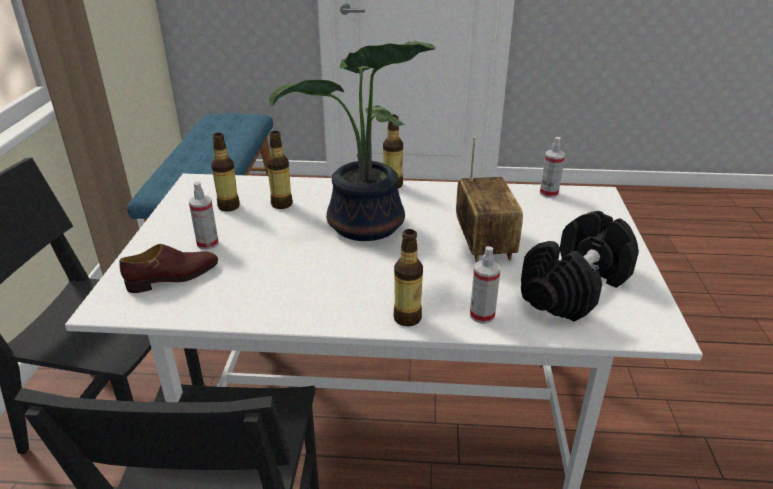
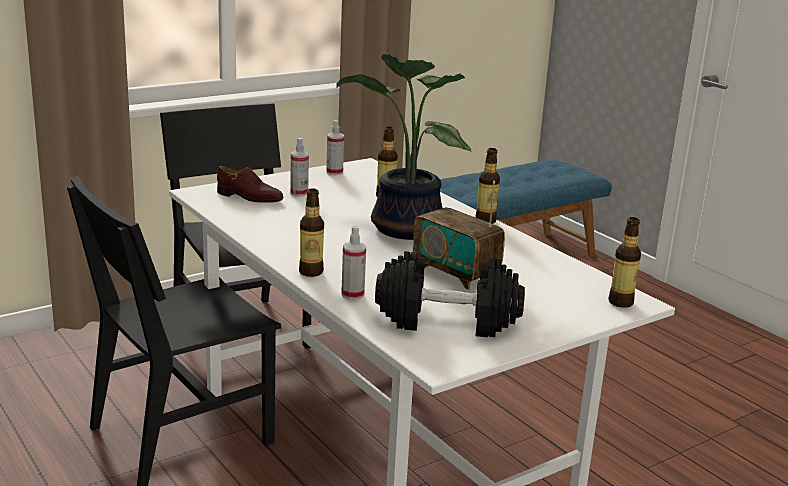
camera: 50 degrees right, 10 degrees down
(229, 206) = (353, 183): bottle -> bottle (620, 302)
(484, 243) = (455, 273): radio -> radio turned 90 degrees clockwise
(549, 193) = (595, 280): spray bottle -> spray bottle (334, 172)

